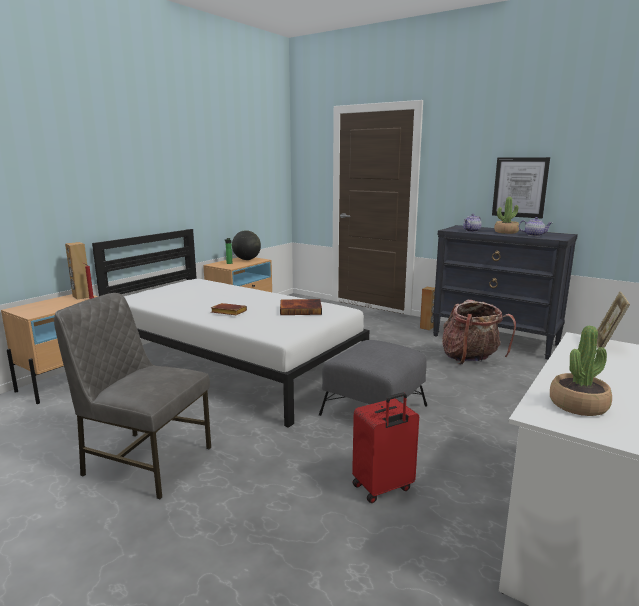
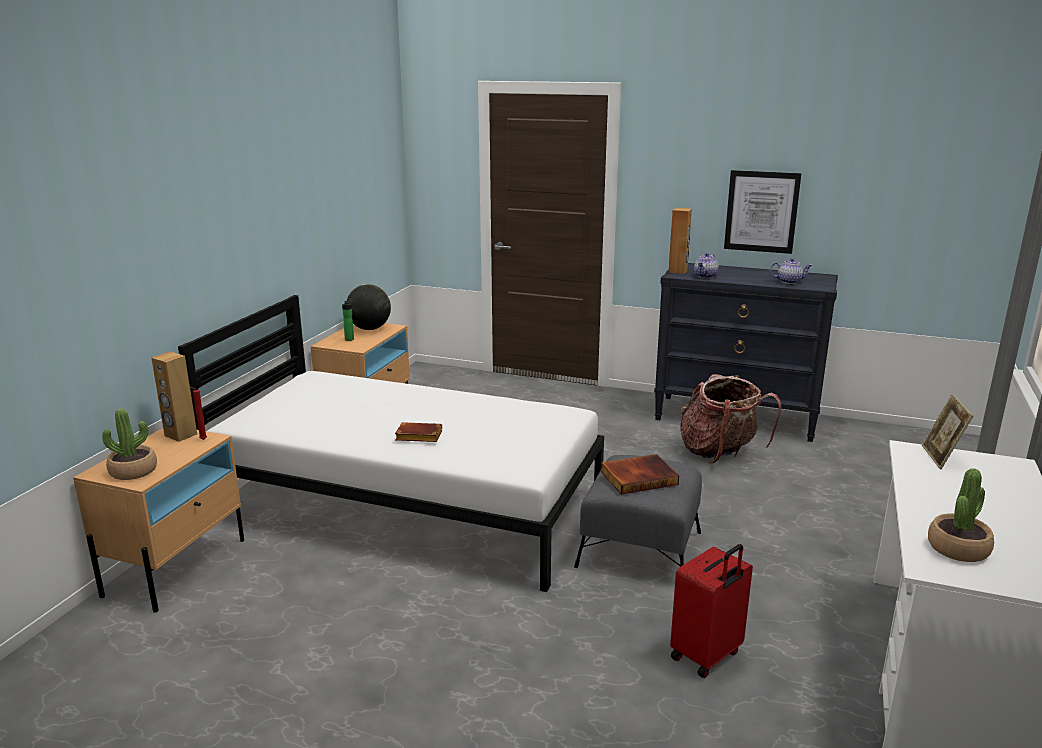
camera: 15 degrees left, 5 degrees up
(145, 461) = (390, 674): grey chair -> none
(301, 309) = (516, 420): book -> book (638, 477)
(427, 327) = (640, 406): brown speaker -> brown speaker (678, 271)
(506, 232) = (750, 276): potted plant -> potted plant (133, 471)

